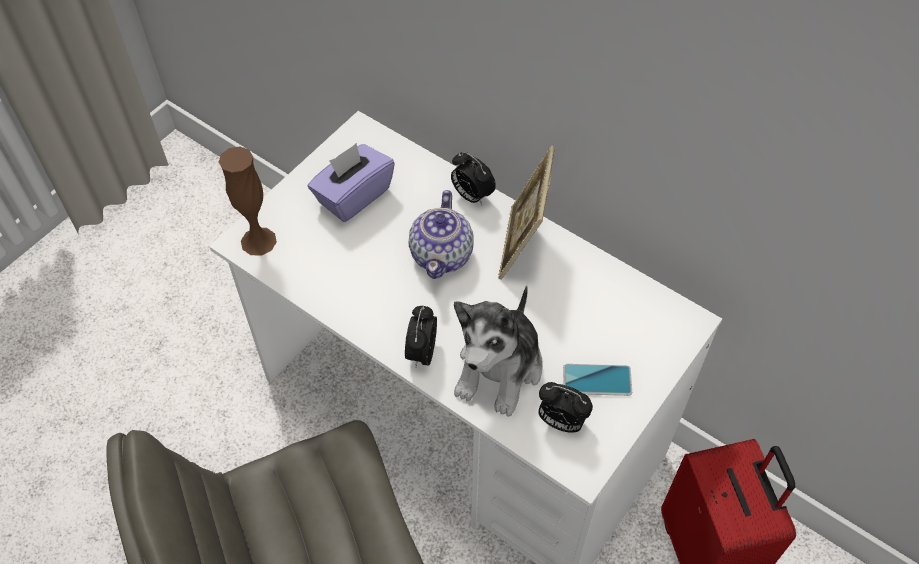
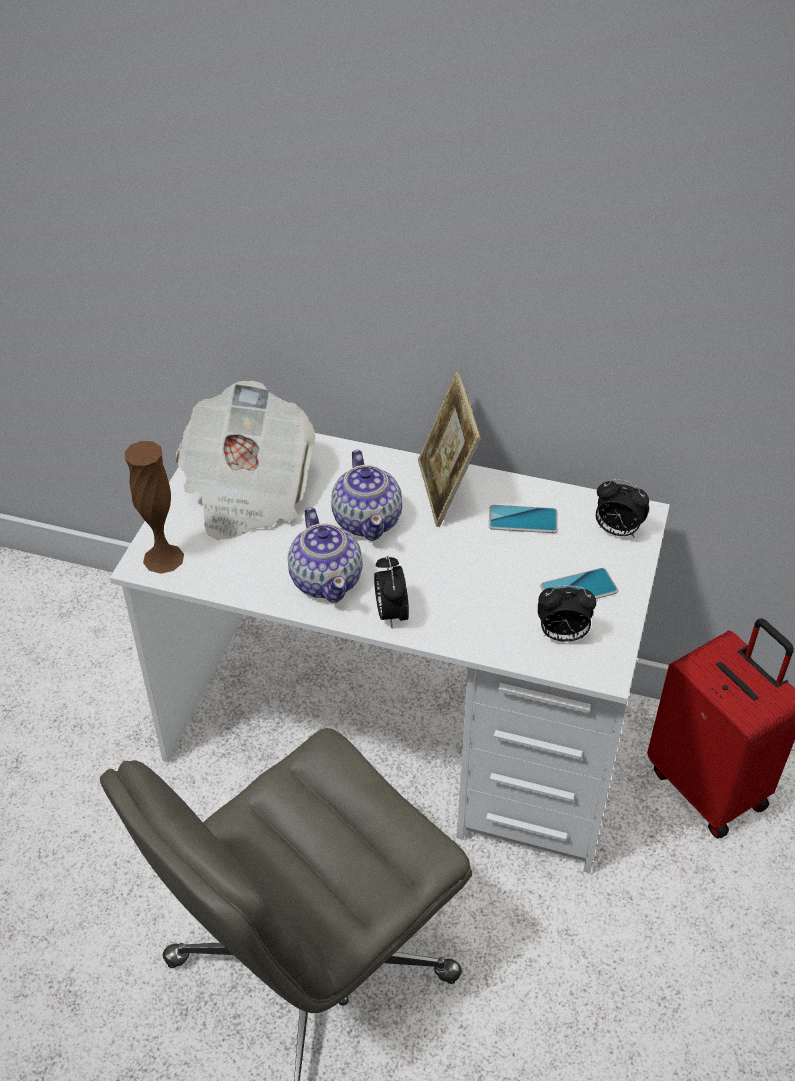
camera: 20 degrees left, 10 degrees down
(353, 196) = (247, 490): purple tissue box -> newspaper
(382, 302) = (327, 579): none -> teapot
(471, 195) = (371, 460): alarm clock -> alarm clock (616, 531)
(500, 368) = (478, 605): plush toy -> none
(578, 295) = (523, 520): none -> phone

